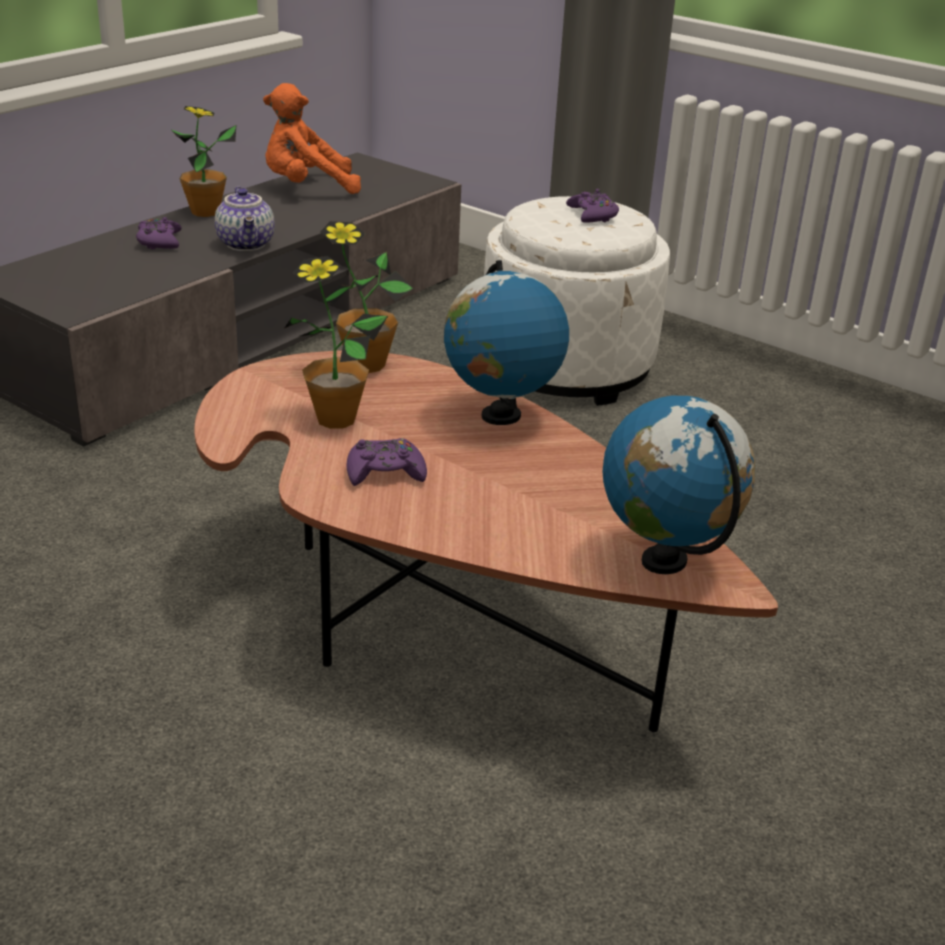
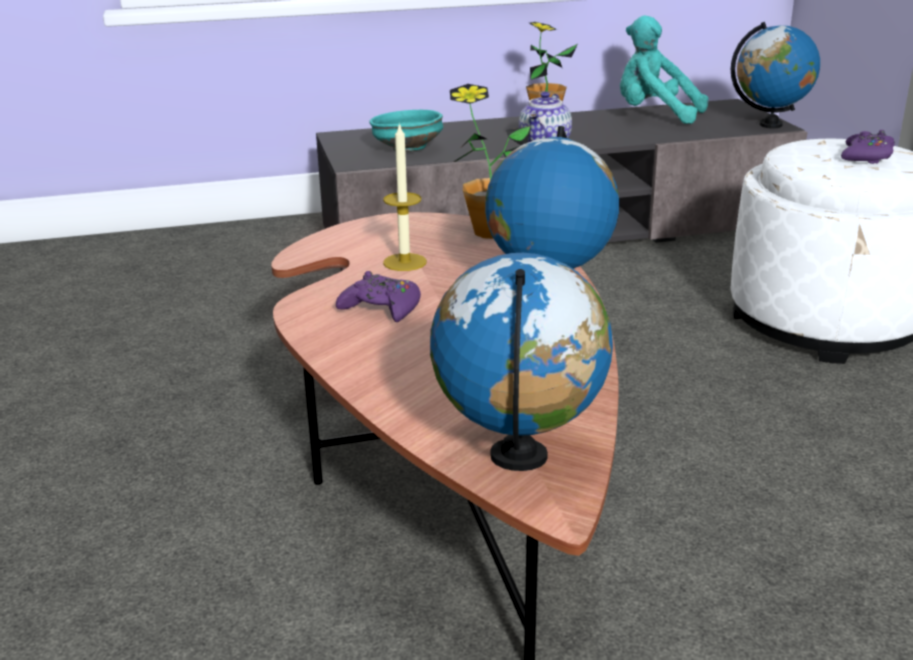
camera: 40 degrees right, 5 degrees down
(108, 280) = (407, 149): none -> turquoise bowl
(159, 241) = (481, 132): purple game controller -> none
(307, 188) = (654, 116): orange plush toy -> turquoise plush toy
(336, 419) = (405, 262): potted plant -> candle
(423, 181) = (770, 125): none -> globe

